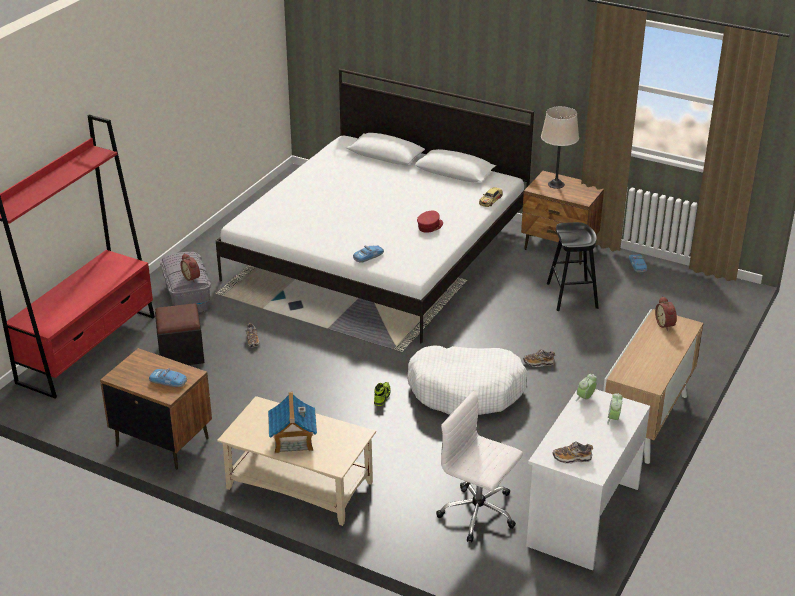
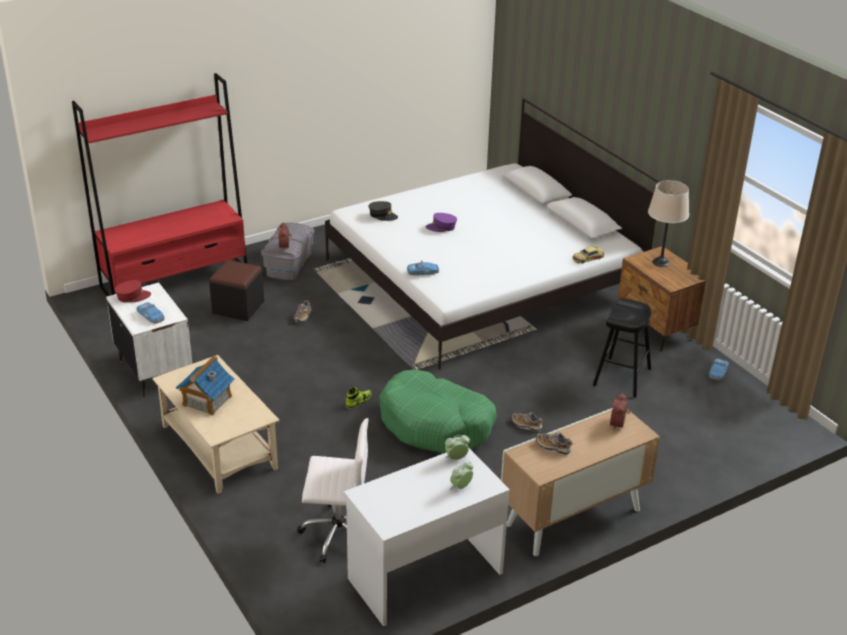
camera: 30 degrees right, 0 degrees up
(162, 441) = (154, 371): brown nightstand -> white nightstand
(278, 217) = (382, 215): none -> grey cap
(342, 212) = (441, 227): none -> purple cap
(430, 226) = (505, 263): red cap -> red cap (132, 296)
(466, 390) = (436, 424): white dog bed -> green dog bed
(479, 513) = (337, 533): white office chair -> white office chair turned 120 degrees clockwise
(572, 458) = (383, 505): shoe -> shoe (553, 447)

